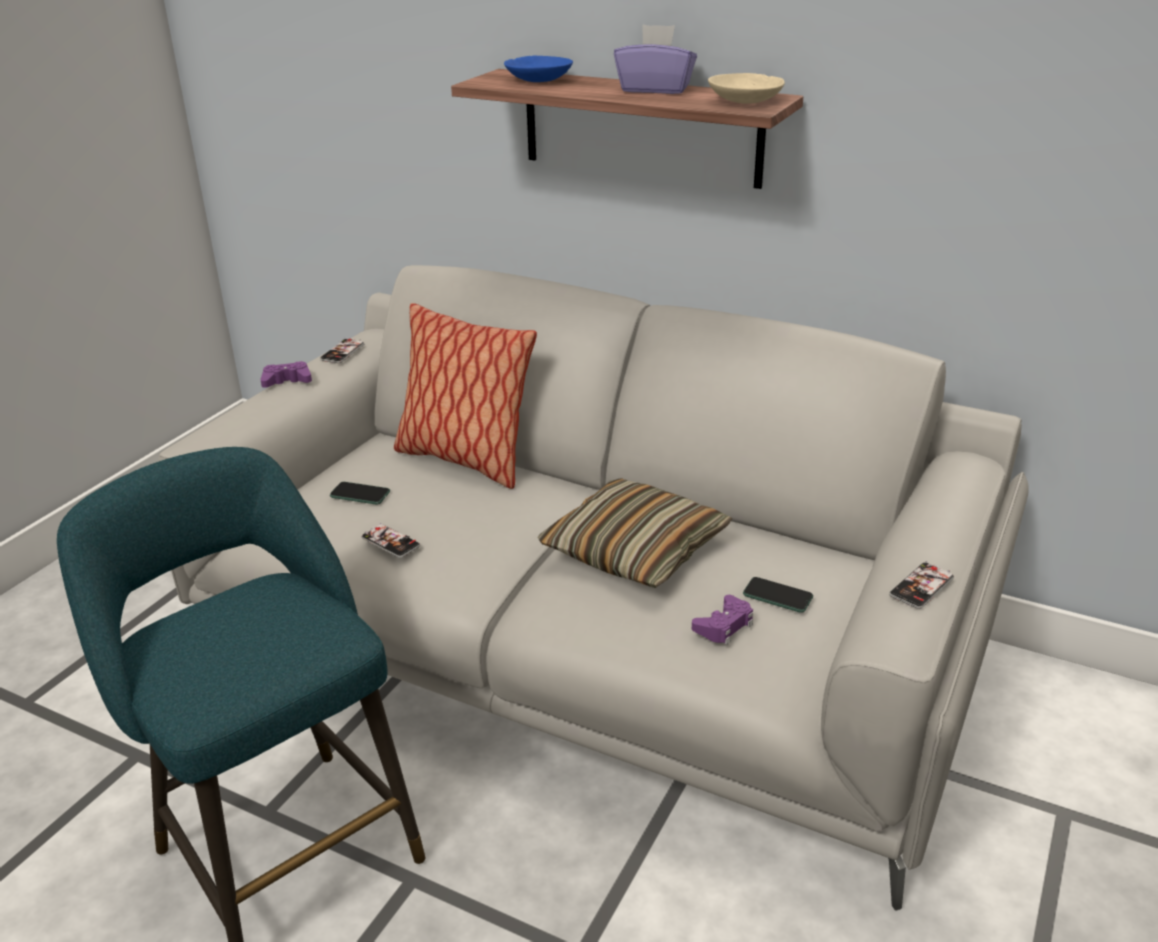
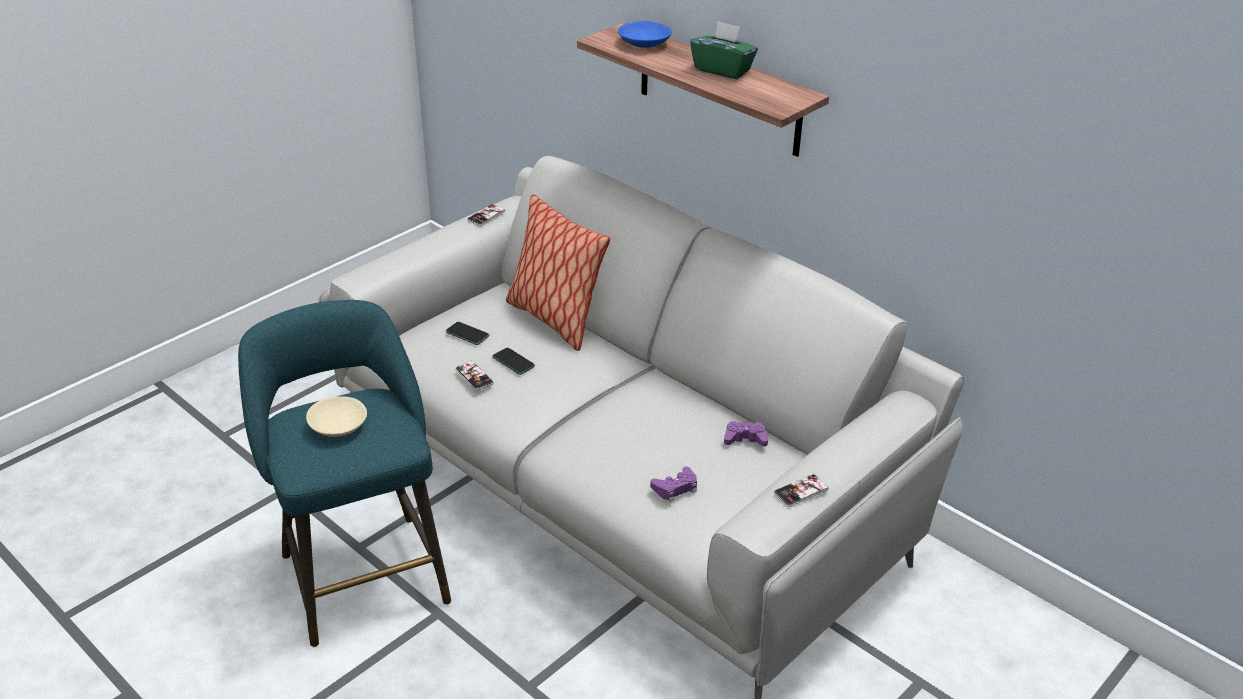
camera: 15 degrees right, 5 degrees up
(287, 381) = (436, 235): purple game controller -> purple game controller (745, 439)
(635, 550) = (642, 418): pillow -> none
(655, 89) = (722, 70): purple tissue box -> green tissue box
(746, 100) = (779, 96): beige bowl -> beige bowl (339, 426)
(777, 596) = (726, 475): phone -> phone (513, 362)

